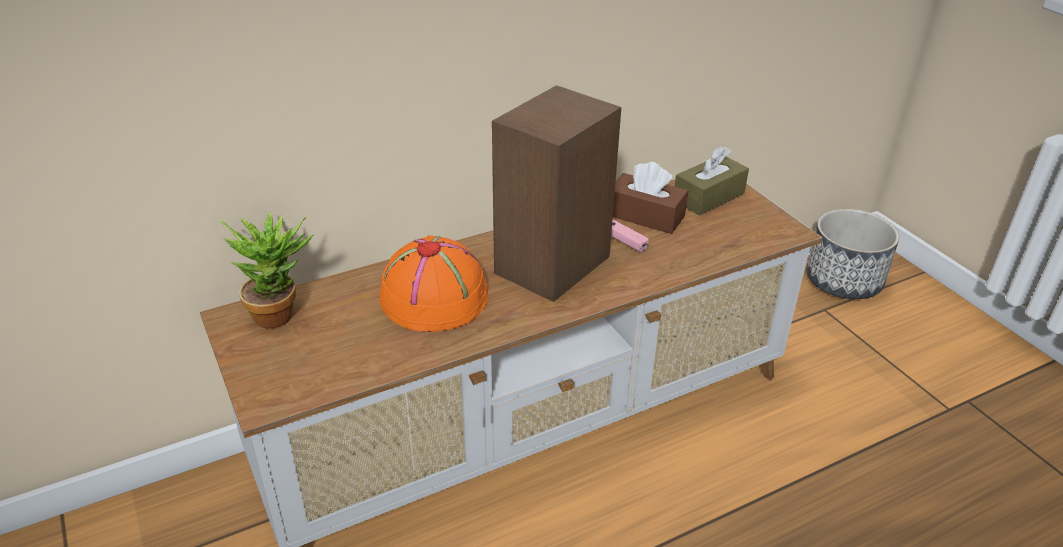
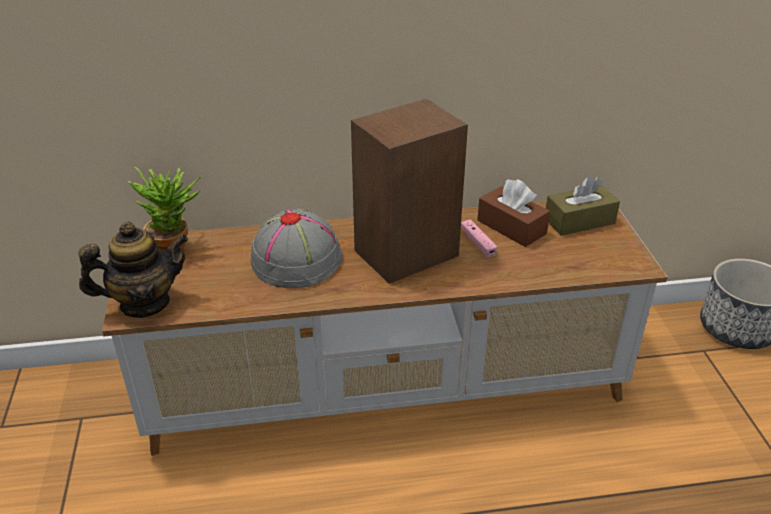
camera: 20 degrees right, 0 degrees up
(278, 386) = (144, 303): none -> teapot
(435, 296) = (297, 259): orange hat -> grey hat

